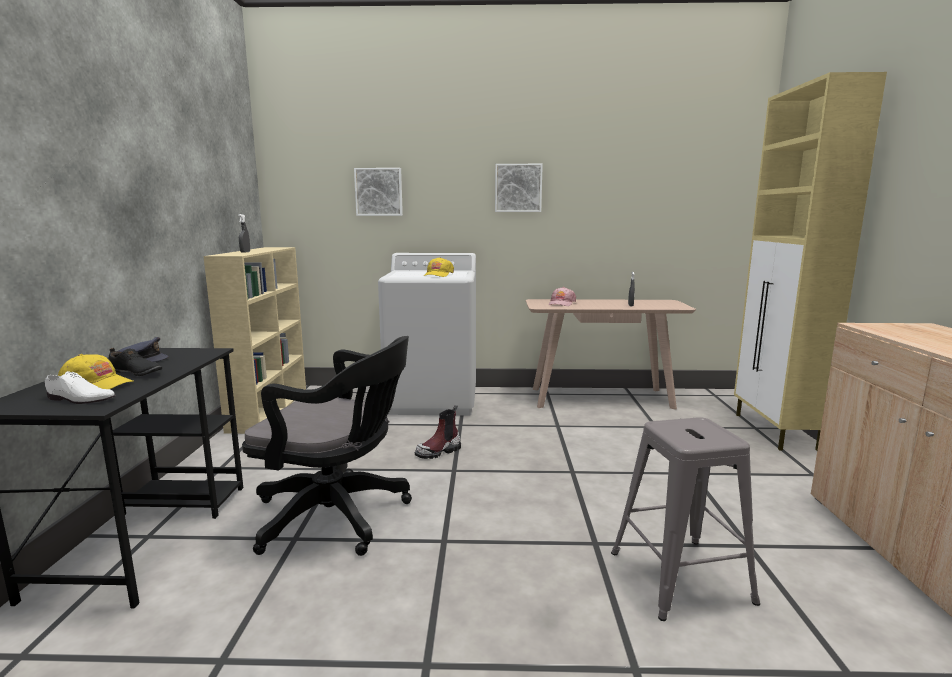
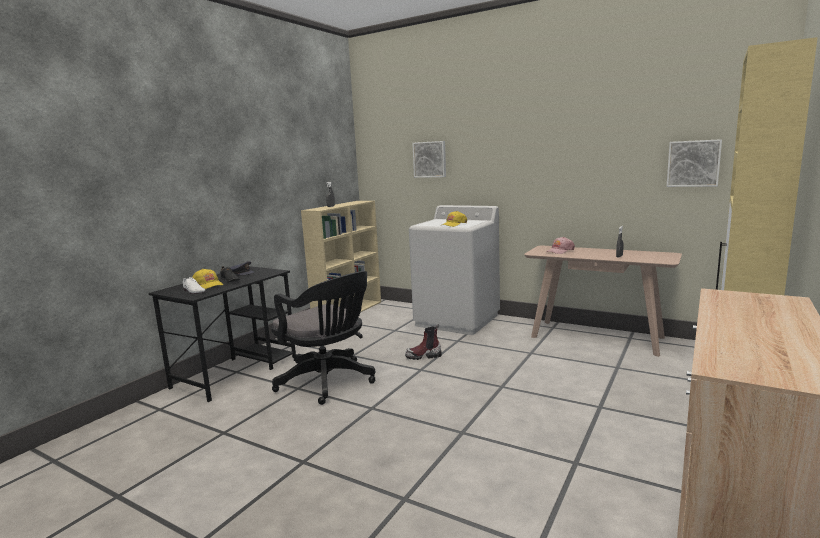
camera: 30 degrees right, 0 degrees up
(518, 188) = (533, 152): picture -> picture (693, 163)
(682, 577) = (496, 466): grey stool -> none

